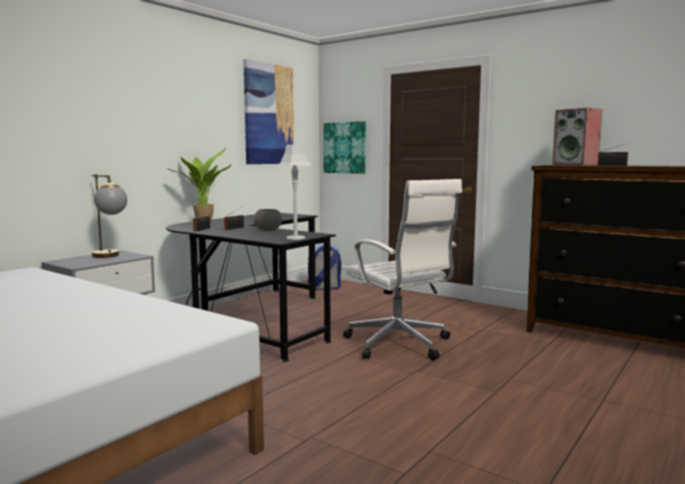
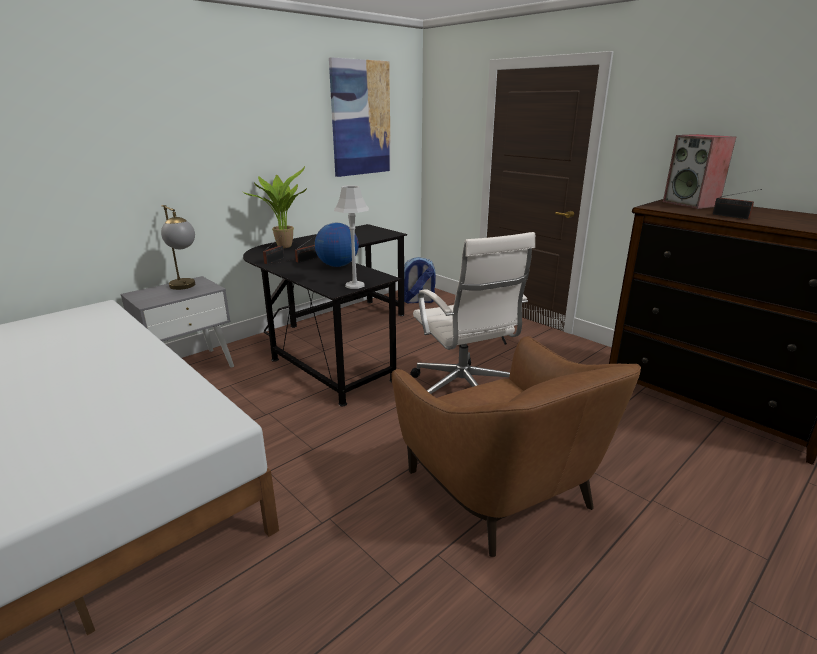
camera: 10 degrees right, 15 degrees up
(268, 230) = (337, 265): grey bowl -> globe
(345, 147) = (447, 152): picture -> none
(467, 404) = (501, 489): none -> brown armchair

